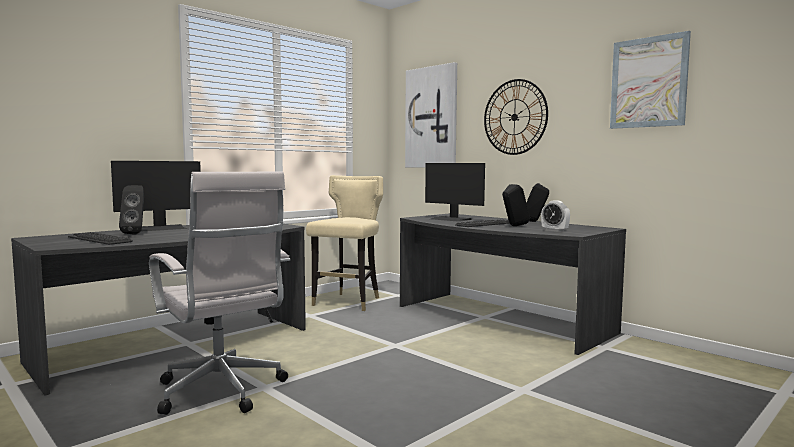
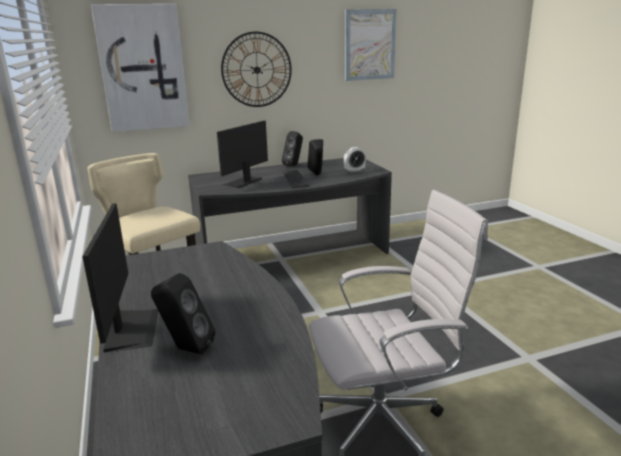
camera: 65 degrees left, 15 degrees up
(99, 240) = (233, 379): keyboard -> none
(451, 219) = (242, 182): monitor -> monitor turned 150 degrees clockwise

